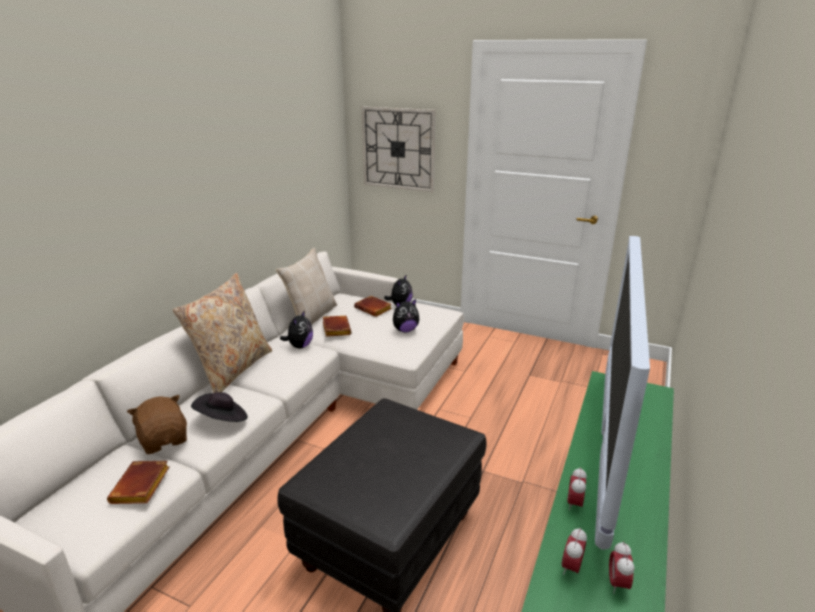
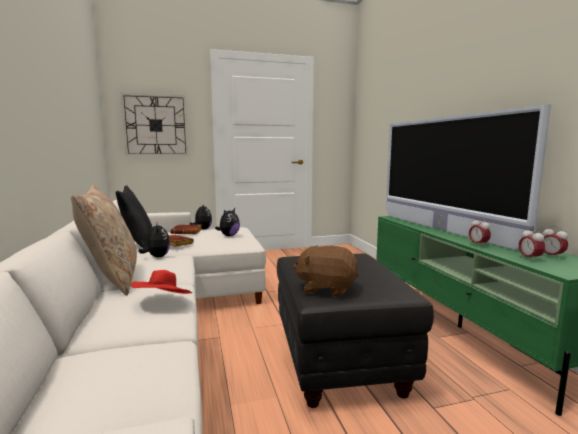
camera: 40 degrees left, 15 degrees down
(141, 487) = (156, 366): brown book -> none
(164, 440) = (115, 334): brown plush toy -> brown plush toy (326, 288)
(222, 420) = (163, 302): black hat -> red hat
(311, 316) = (138, 244): beige pillow -> black pillow

